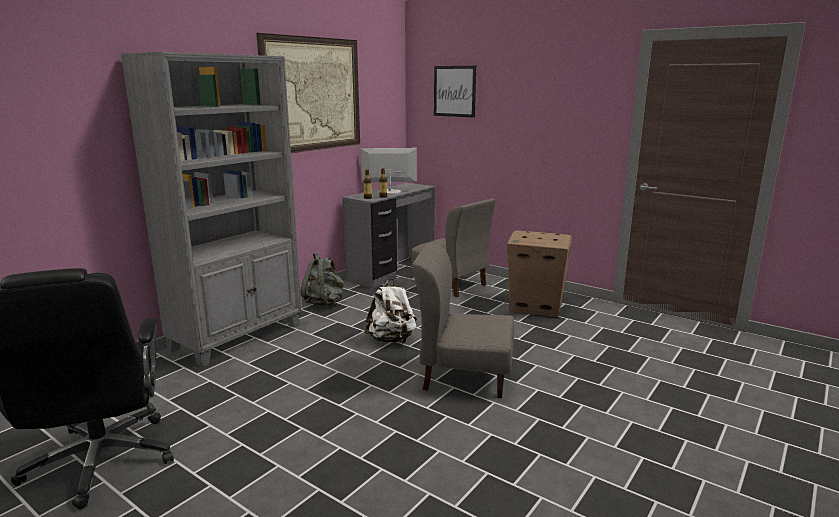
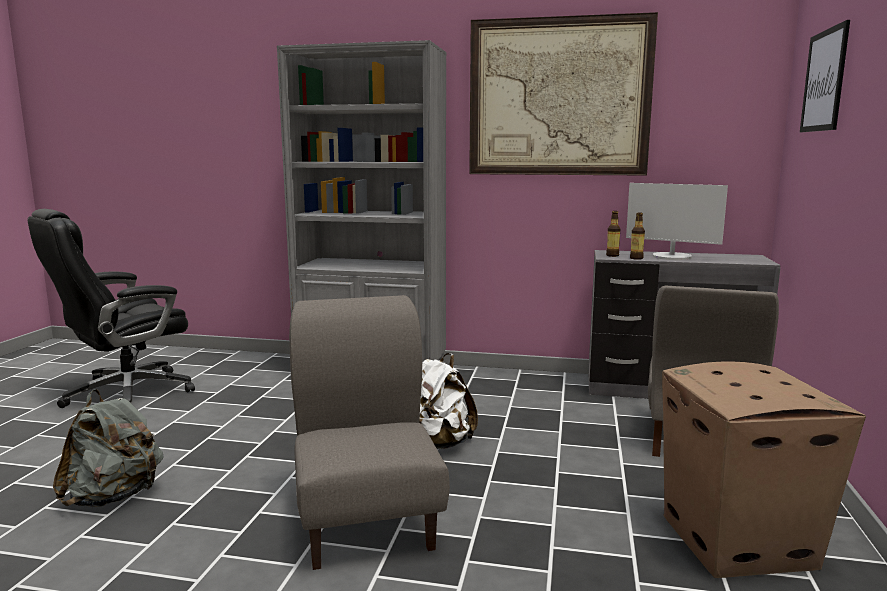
camera: 65 degrees right, 5 degrees down
(324, 303) = (504, 383): grey backpack -> grey backpack (114, 497)
(389, 192) = (671, 257): monitor -> monitor turned 150 degrees clockwise

